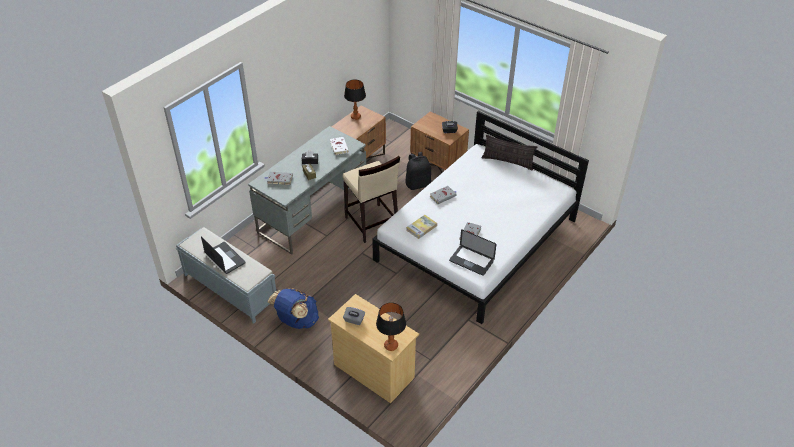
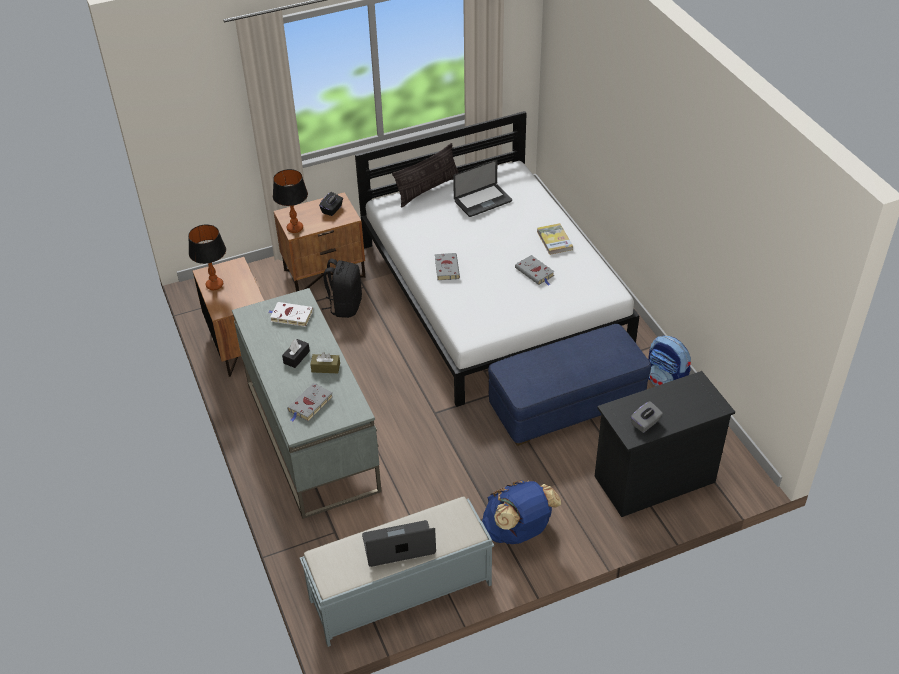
camera: 60 degrees left, 0 degrees up
(371, 224) = (385, 382): beige stool -> none
(373, 370) = (654, 479): beige dresser -> black dresser
(391, 346) = (709, 403): table lamp -> table lamp (295, 228)
(408, 307) = (566, 404): none -> blue ottoman
(421, 228) = (491, 310): book -> book (554, 240)
(461, 350) = (666, 382): none -> backpack
(471, 261) = (582, 289): laptop -> laptop (483, 201)

